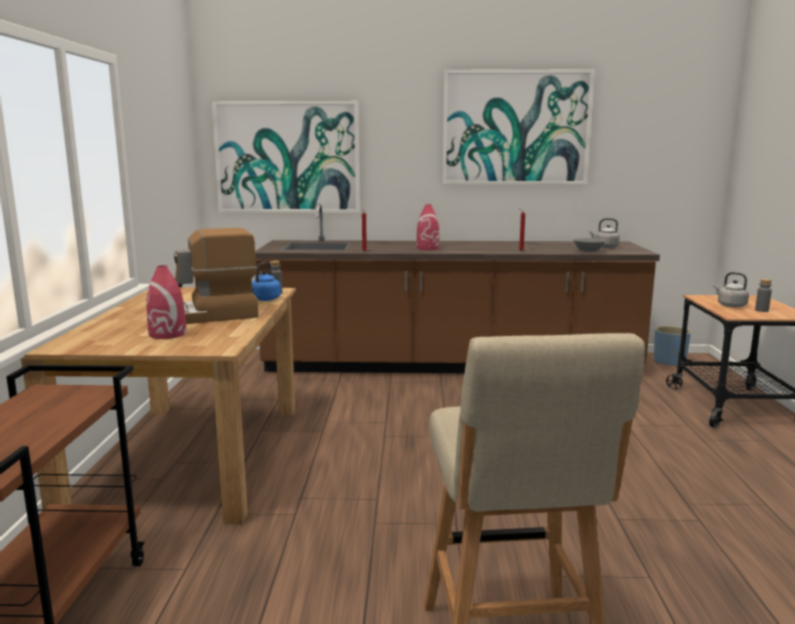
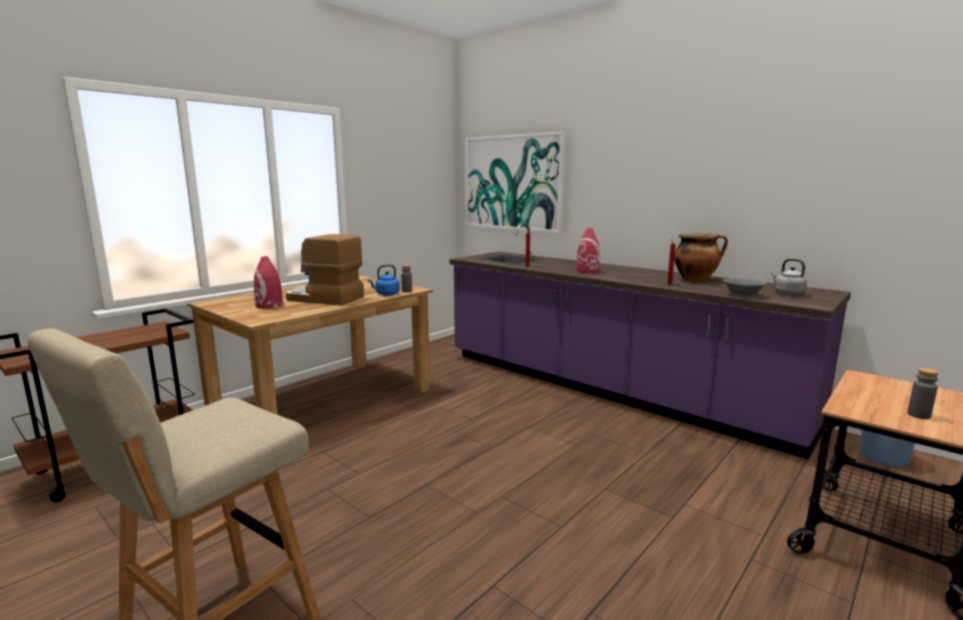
camera: 40 degrees right, 0 degrees up
(449, 365) = (608, 388): brown counter -> purple counter
(515, 128) = (713, 151): picture -> none
(525, 245) = (696, 280): none -> cooking pot
(730, 305) = (881, 397): grey kettle -> none

